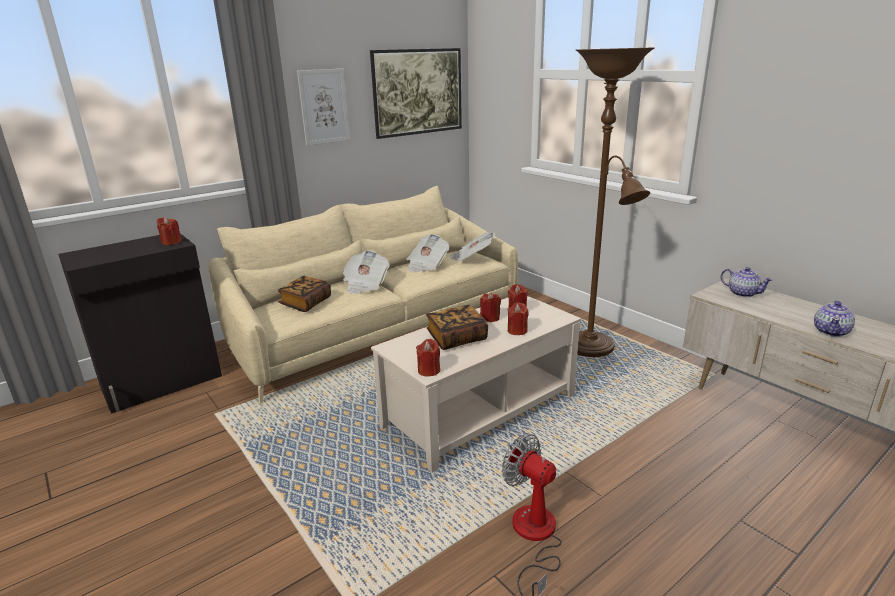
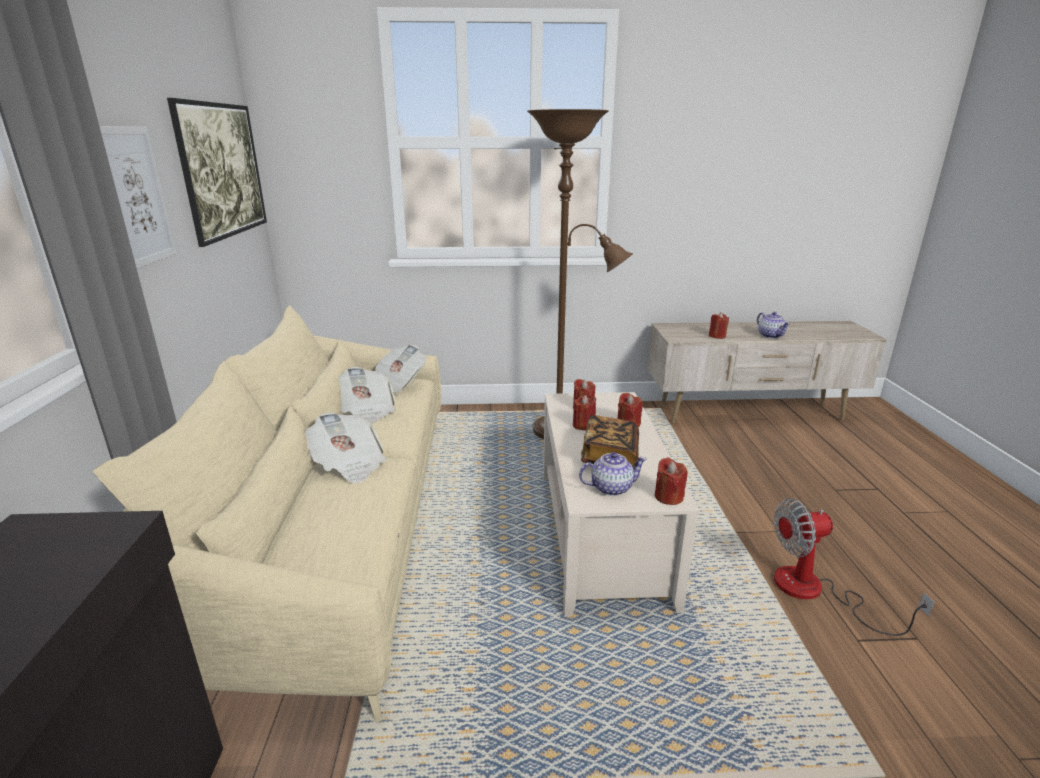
camera: 55 degrees left, 0 degrees up
(171, 242) = (80, 534): red candle -> red candle (717, 336)
(306, 303) = (327, 527): book -> none
(742, 293) = (685, 330): teapot -> teapot (610, 488)

